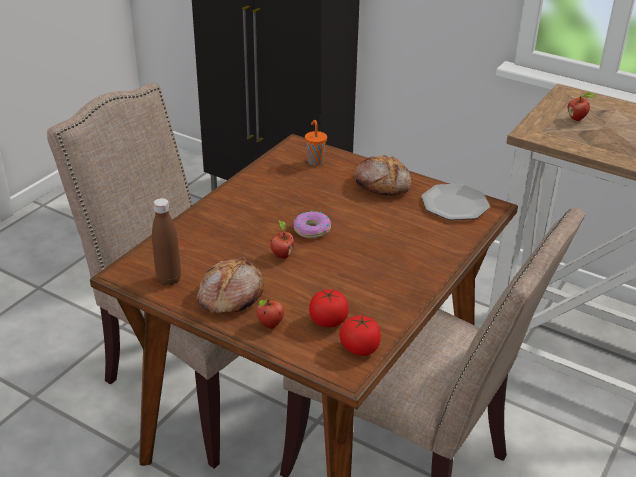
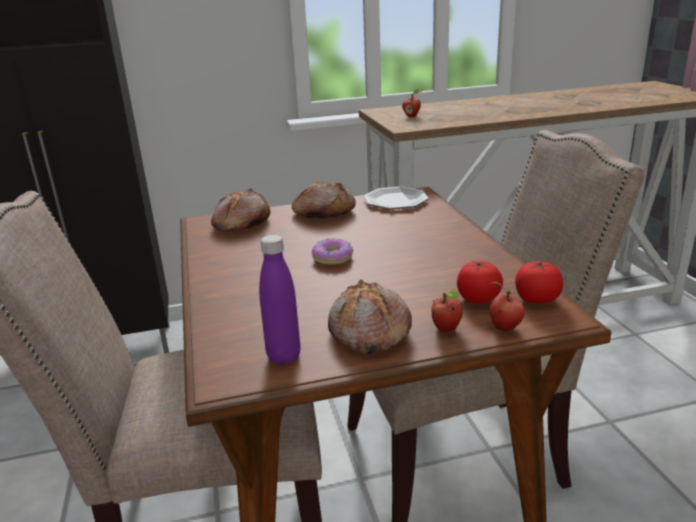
camera: 45 degrees left, 10 degrees down
(169, 279) = (284, 357): brown bottle -> purple bottle
(281, 255) = (346, 283): apple -> apple (503, 328)
(315, 161) = (241, 223): orange cup -> bread

